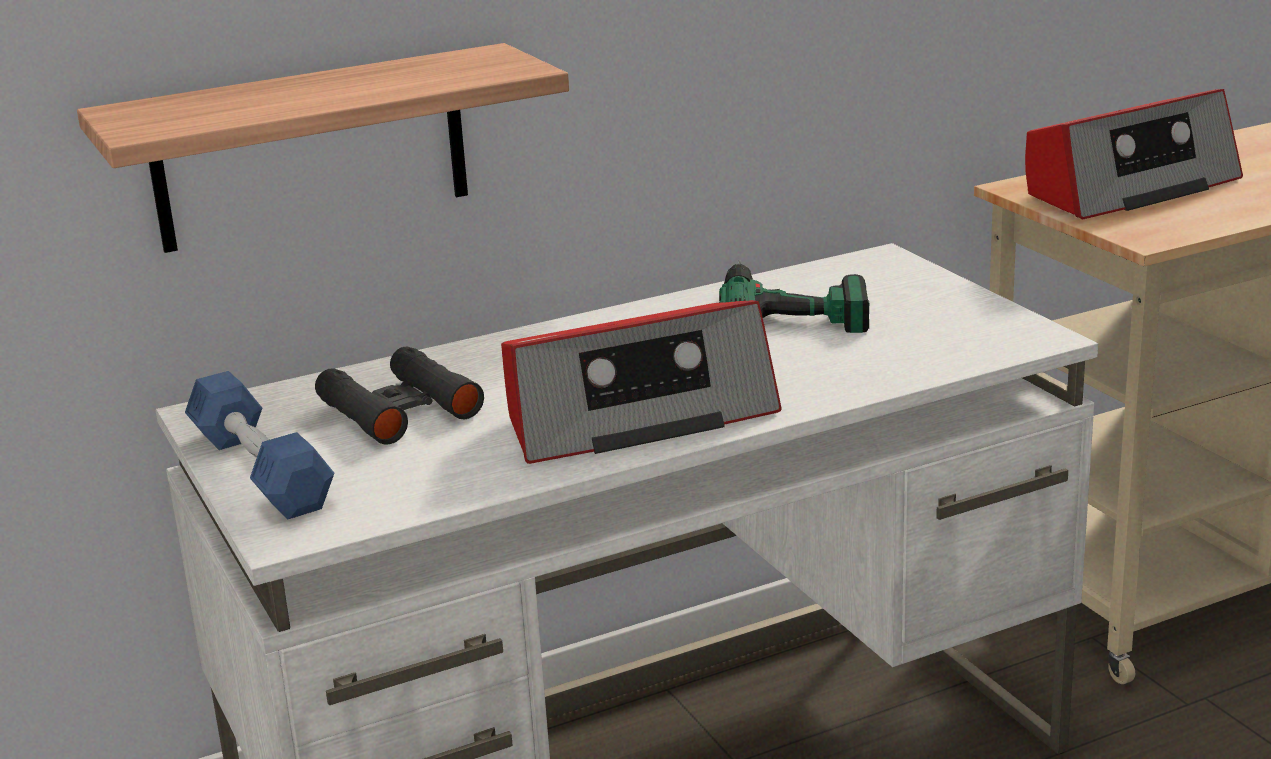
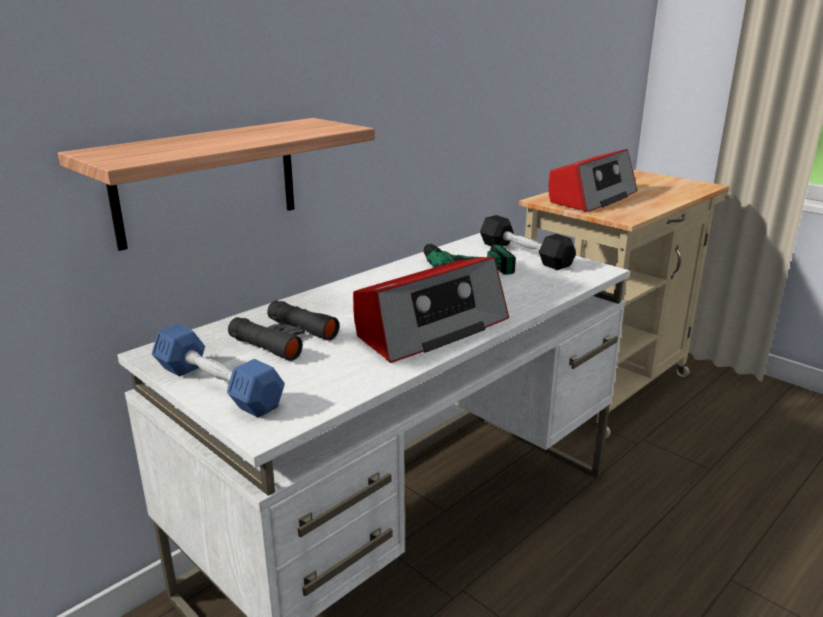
camera: 20 degrees left, 0 degrees up
(921, 297) = (524, 255): none -> black dumbbell

